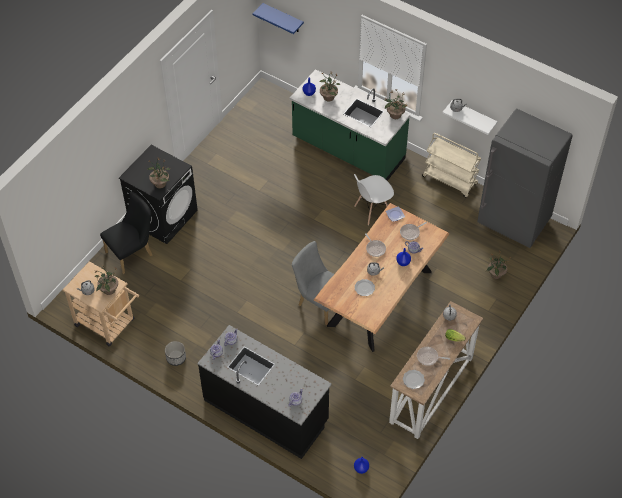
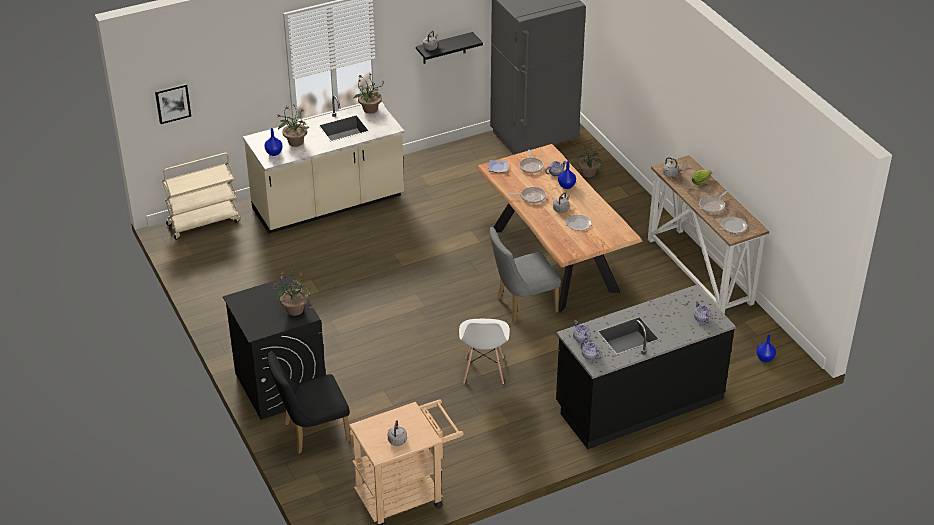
camera: 60 degrees left, 15 degrees down
(109, 290) = (412, 421): potted plant -> none
(132, 252) = (311, 433): black chair -> black chair turned 105 degrees counterclockwise
(176, 357) = (507, 451): planter -> none
(283, 18) = (172, 103): blue shelf -> picture
(348, 150) = (328, 204): green counter -> beige counter
(372, 210) = (430, 220): white chair -> white chair (483, 370)
(450, 180) = (441, 154): beige cart -> beige cart (204, 222)
(473, 116) = (444, 48): white shelf -> black shelf

